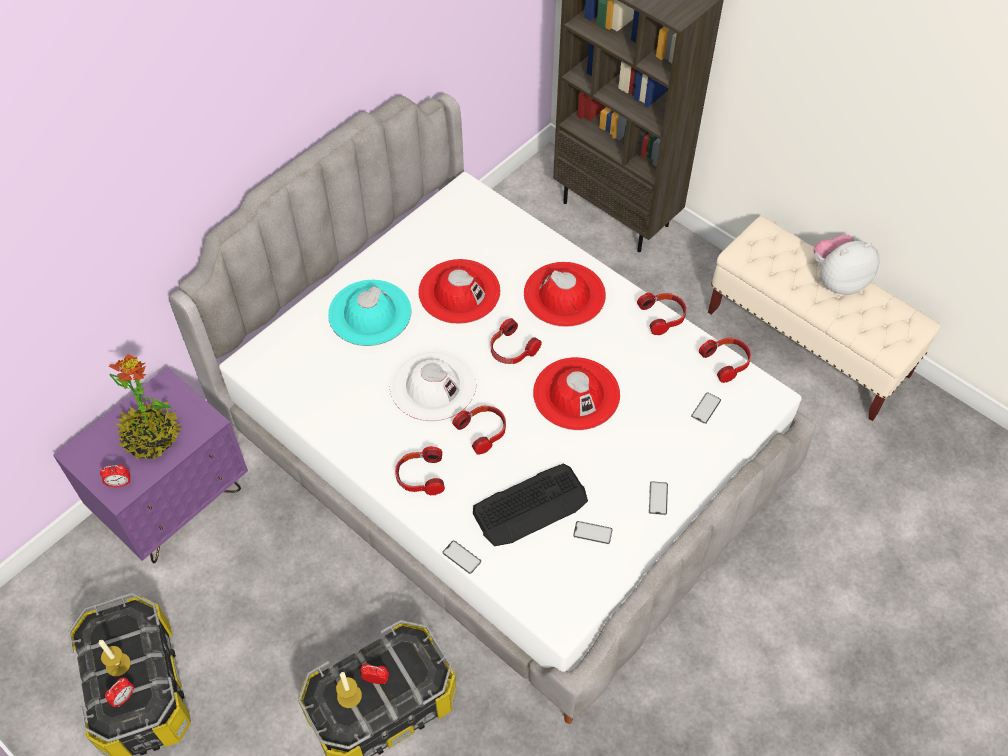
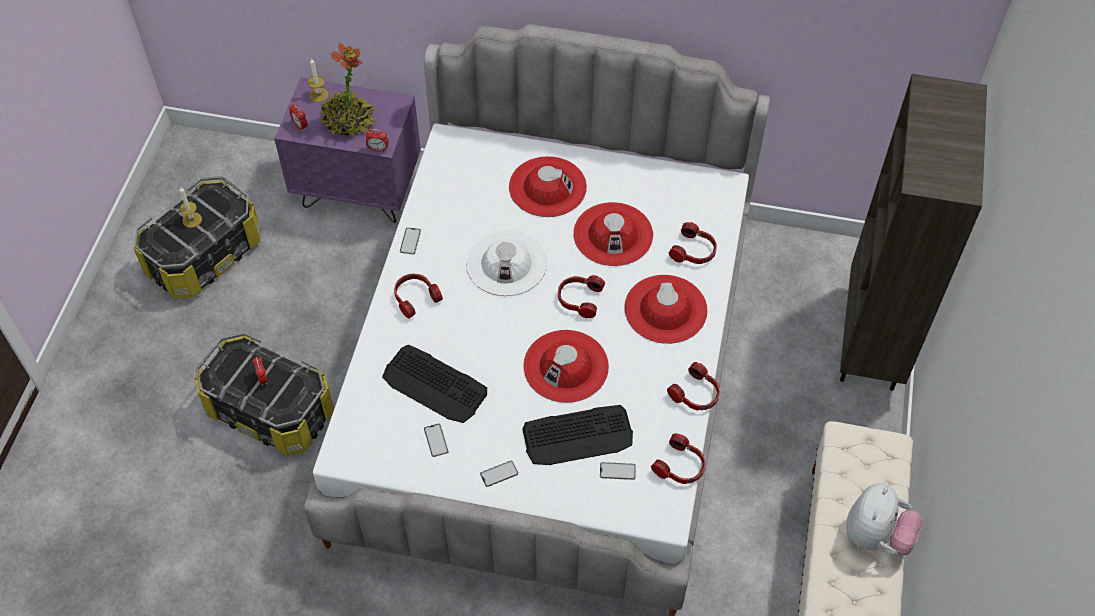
camera: 60 degrees right, 0 degrees up
(124, 698) = (170, 237): alarm clock -> alarm clock (378, 149)
(349, 696) = (241, 368): candle -> candle (318, 95)
(369, 313) = (547, 187): turquoise hat -> red hat
(461, 557) = (360, 360): phone -> phone (410, 241)
(483, 431) = (484, 318): headphones -> headphones (694, 251)
(654, 419) = (578, 436): none -> keyboard
(837, 280) = (876, 536): plush toy -> plush toy turned 75 degrees clockwise

